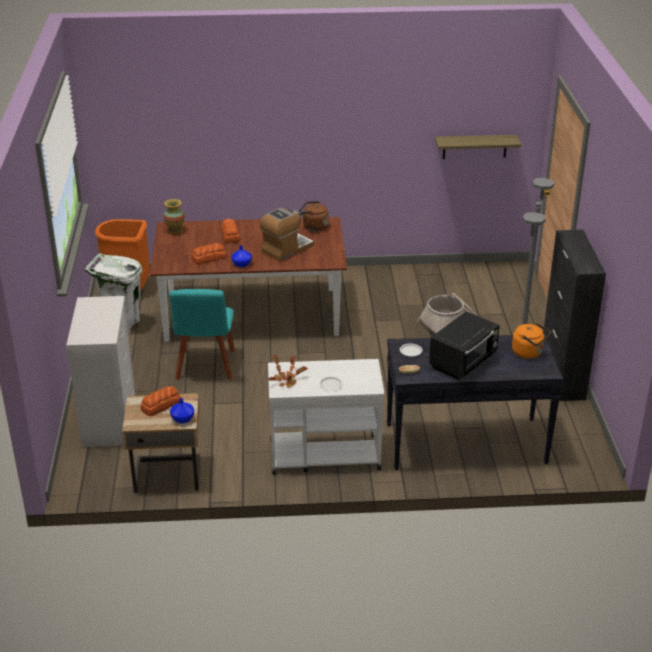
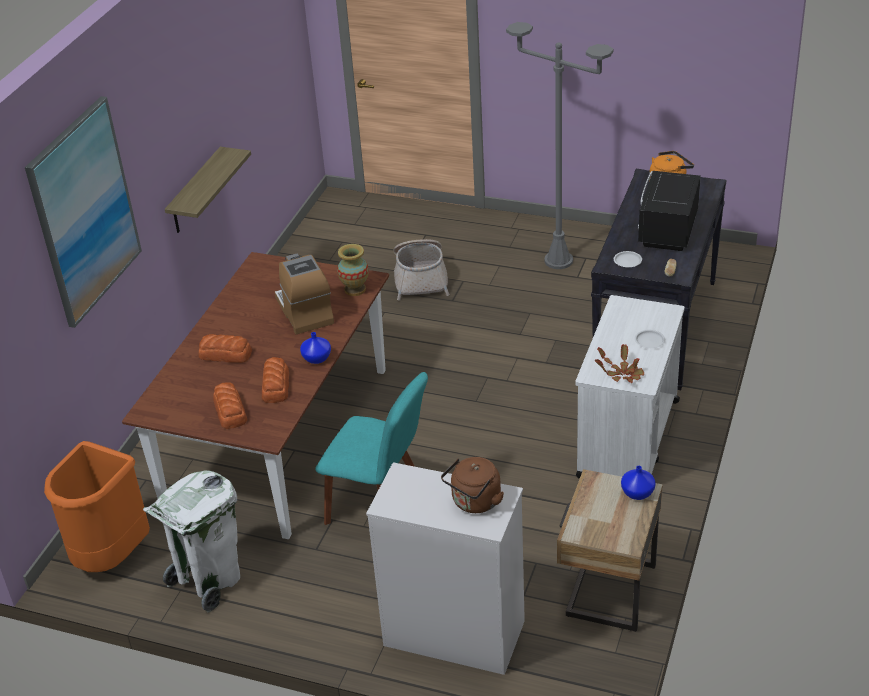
camera: 65 degrees left, 5 degrees up
(160, 405) = (596, 509): bread -> bread (230, 411)
(175, 231) = (167, 406): vase -> vase (355, 289)
(218, 111) = (84, 211): none -> picture
(313, 227) = (262, 277): brown kettle -> brown kettle (474, 503)
(464, 362) = (667, 231): black microwave -> black microwave turned 135 degrees counterclockwise
(474, 146) = (273, 80): shelf -> shelf (195, 192)
(562, 375) = (568, 230): black cabinet -> none

